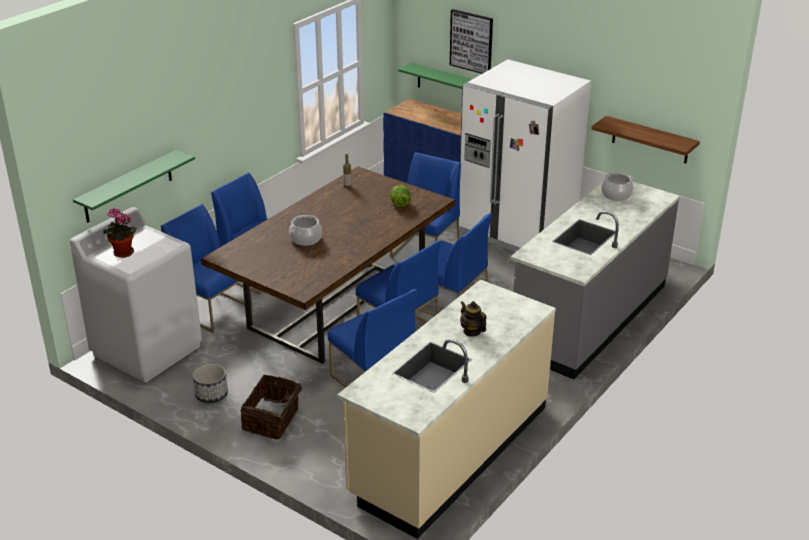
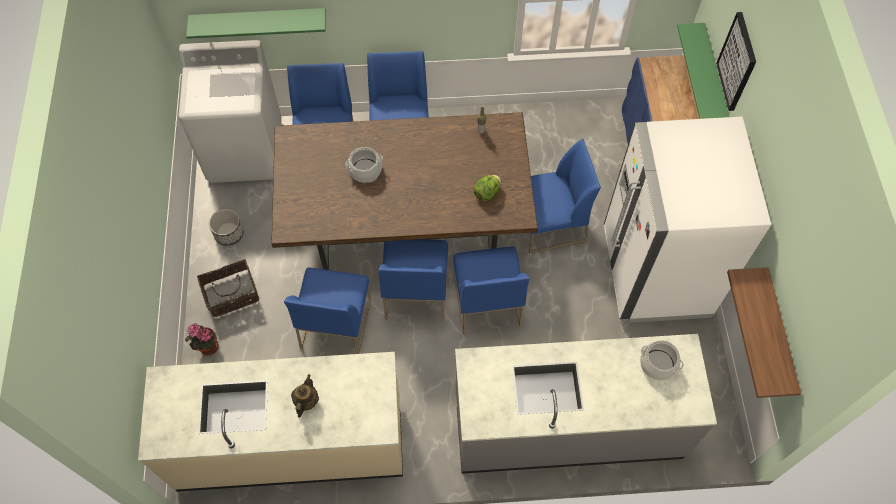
camera: 50 degrees right, 30 degrees up
(122, 254) = (207, 85): potted plant -> potted plant (207, 347)

